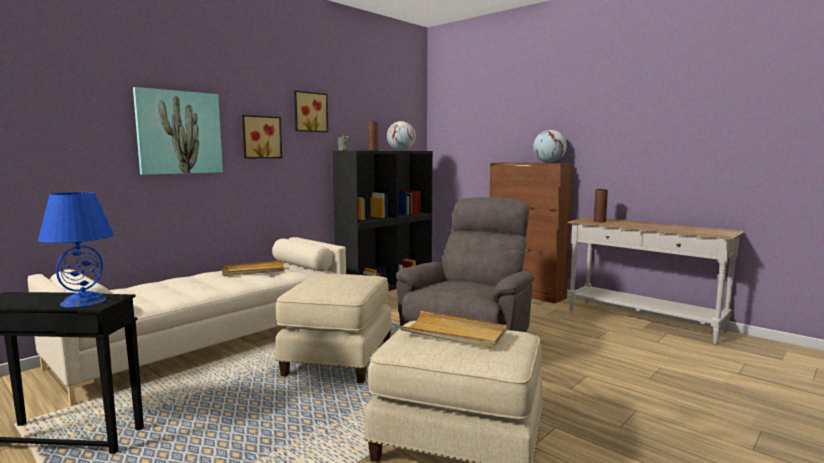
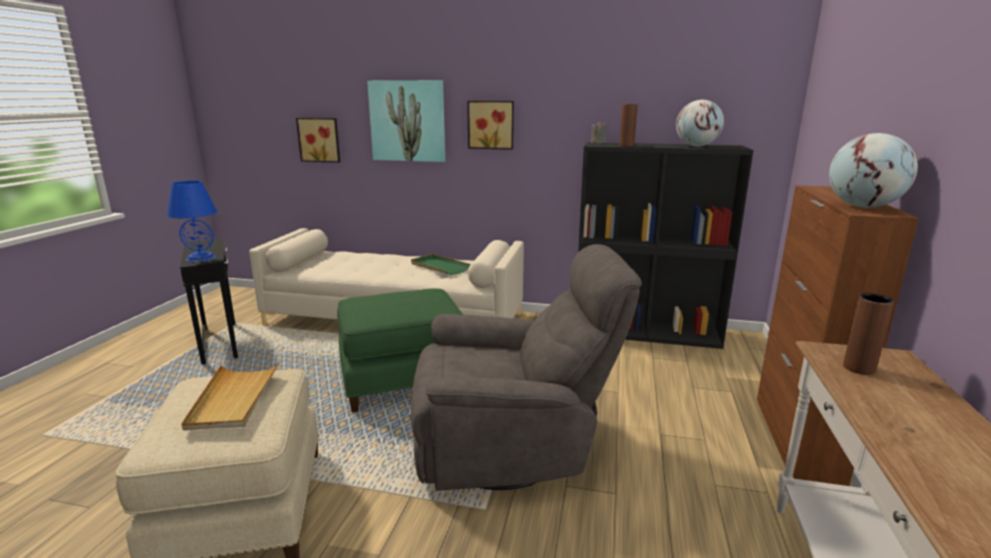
camera: 60 degrees right, 10 degrees up
(253, 271) = (440, 267): beige tray -> green tray
(309, 112) = (559, 92): picture -> picture (320, 140)
(337, 358) = (403, 380): beige ottoman -> green ottoman

